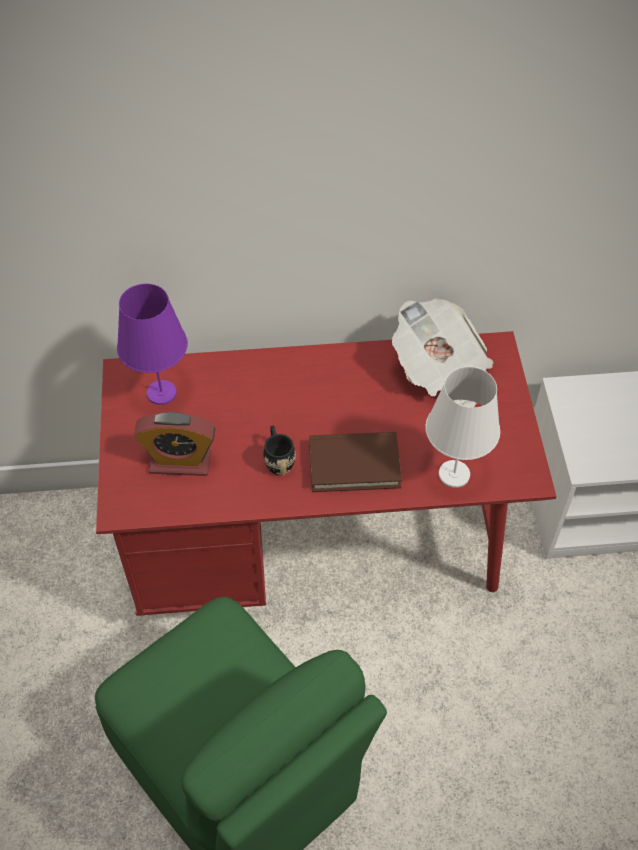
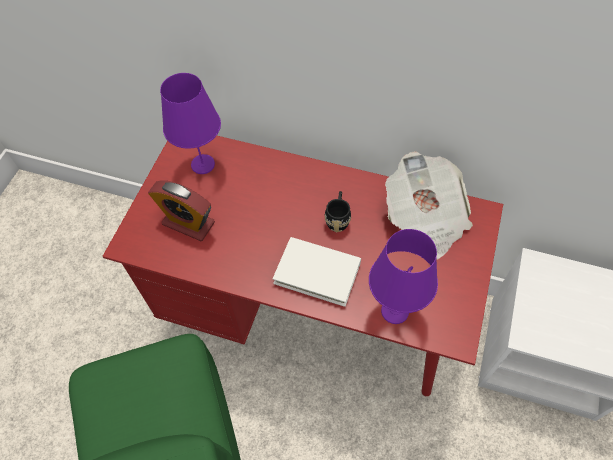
camera: 25 degrees right, 5 degrees up
(278, 459) = (261, 247): black mug -> black mug (338, 218)
(354, 464) = (317, 273): brown book -> white book
(454, 474) = (395, 311): white table lamp -> purple table lamp

